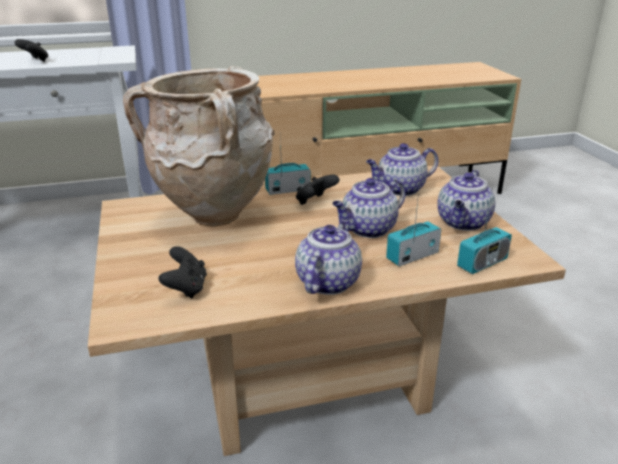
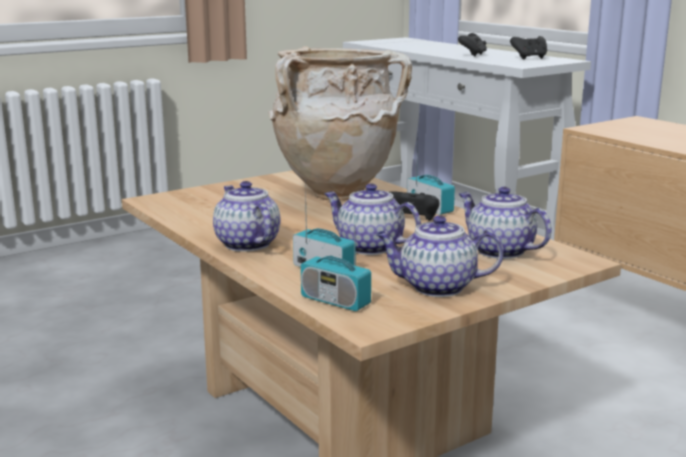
camera: 70 degrees right, 10 degrees down
(186, 288) = (206, 206): black game controller -> black game controller (529, 58)
(327, 281) = (246, 244): teapot -> teapot turned 120 degrees counterclockwise

